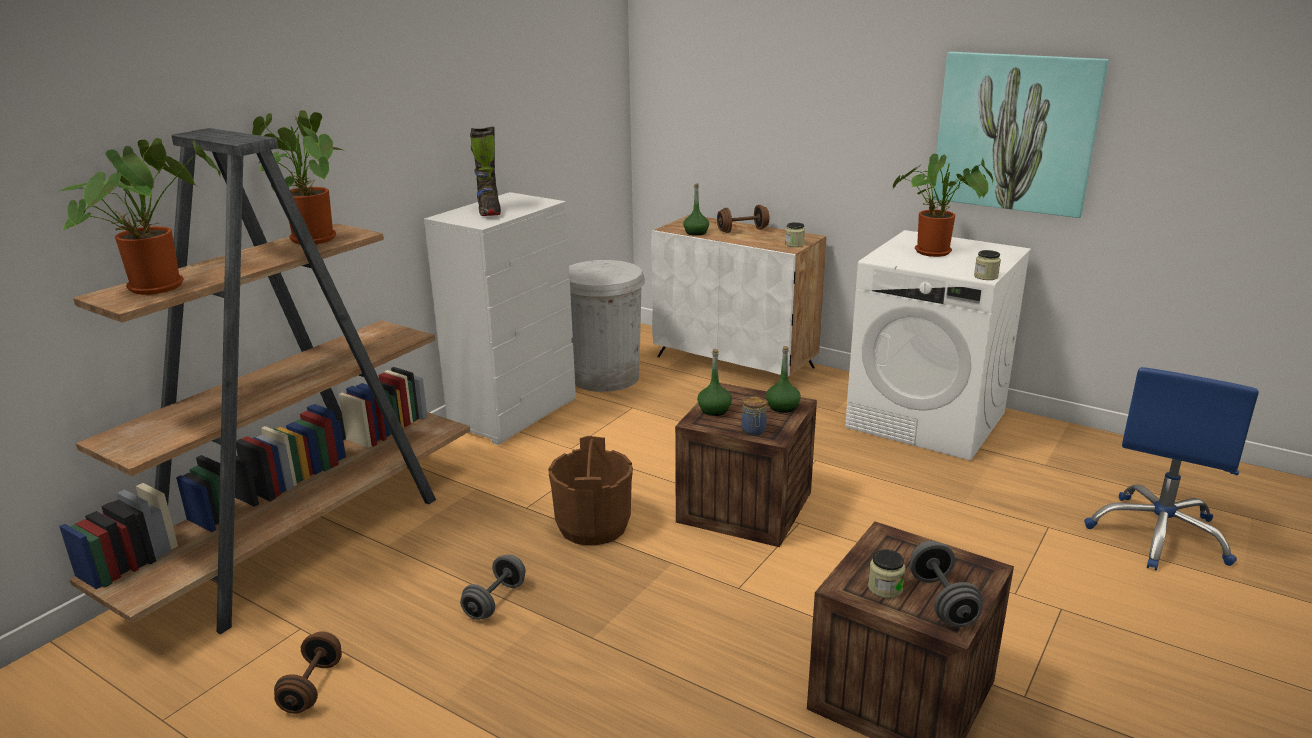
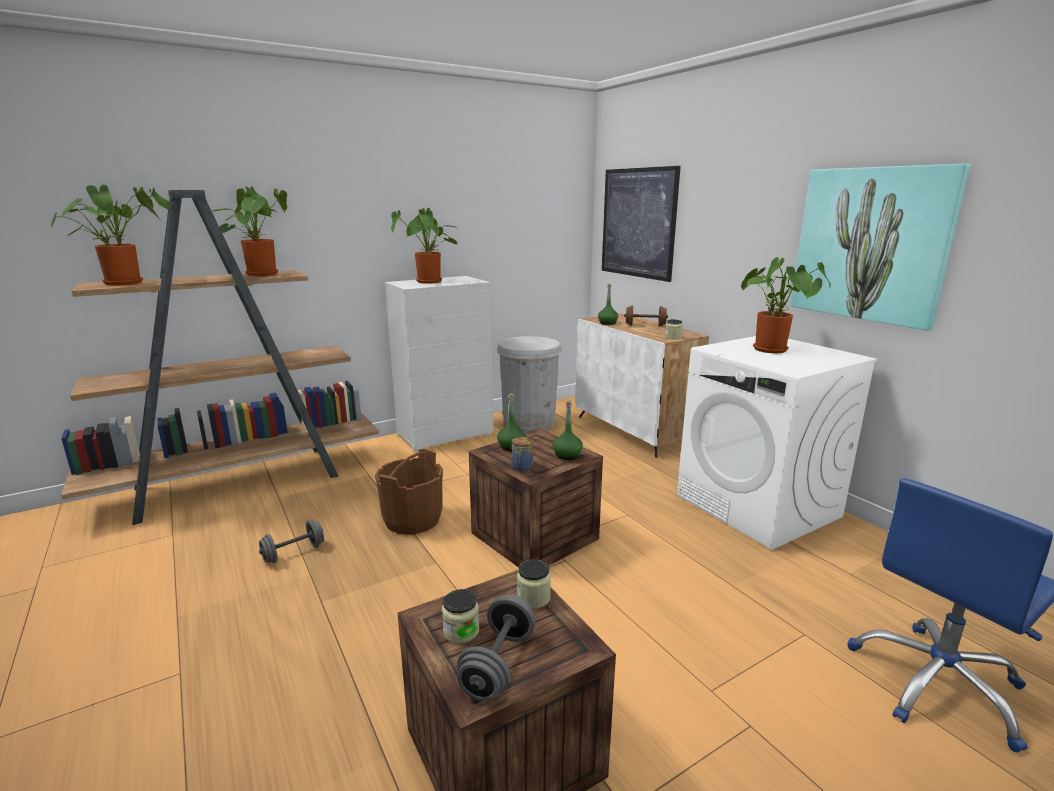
camera: 25 degrees right, 5 degrees down
(312, 687) = (130, 575): brown dumbbell -> none
(489, 212) = (429, 282): black boot -> potted plant
(708, 99) = (638, 223): none -> picture
(986, 276) = (796, 372): jar -> jar (533, 598)

